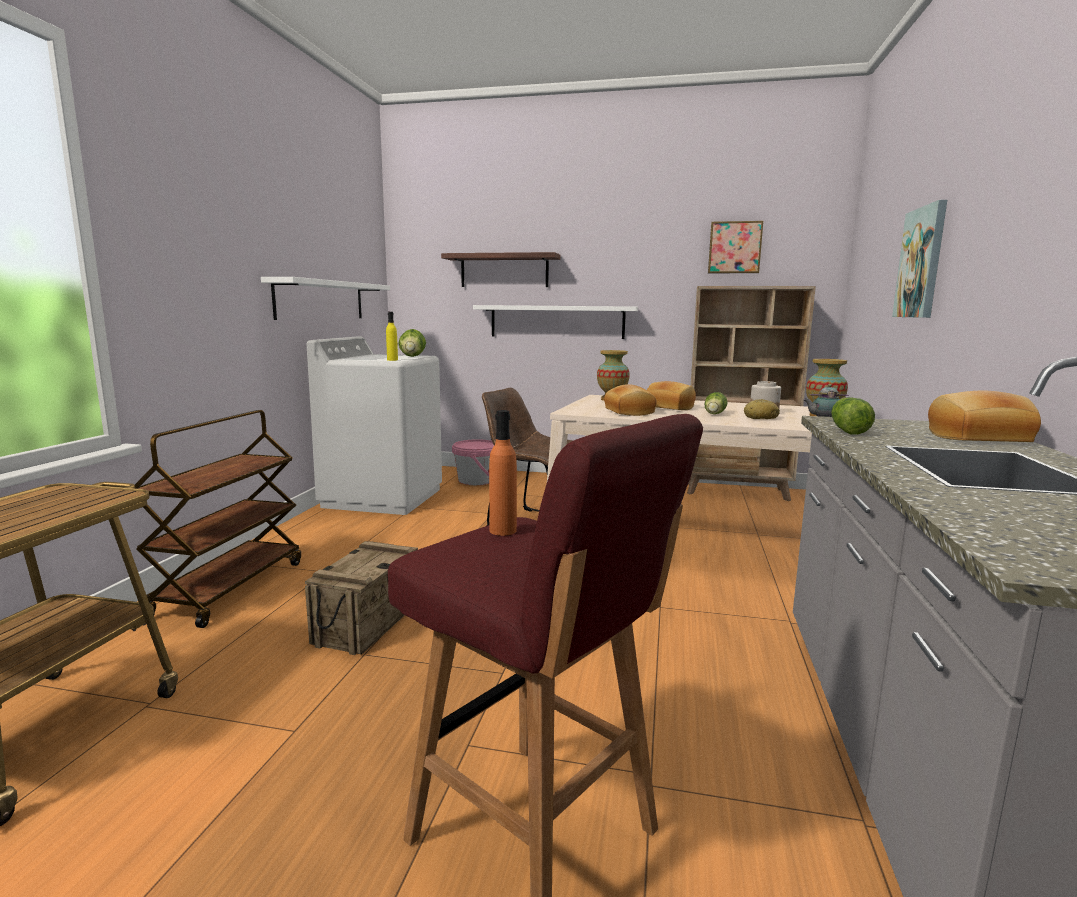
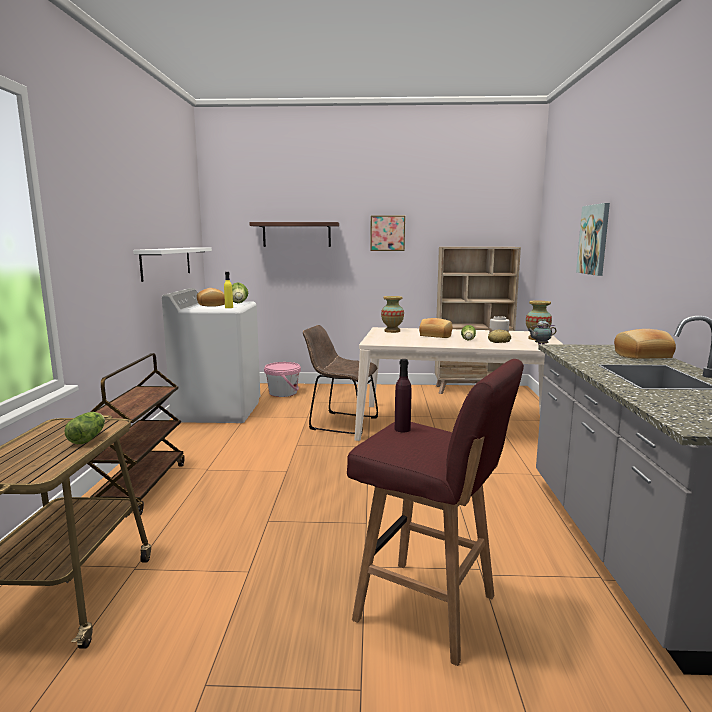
camera: 10 degrees left, 0 degrees up
(367, 622) = (258, 500): crate -> none
(503, 530) = (402, 429): orange bottle -> purple bottle
(557, 321) = (337, 272): white shelf -> none
(628, 412) = (410, 341): bread -> bread (210, 305)
(734, 247) = (463, 218): picture -> picture (387, 233)
(848, 430) = (571, 354): lettuce -> lettuce (89, 437)

